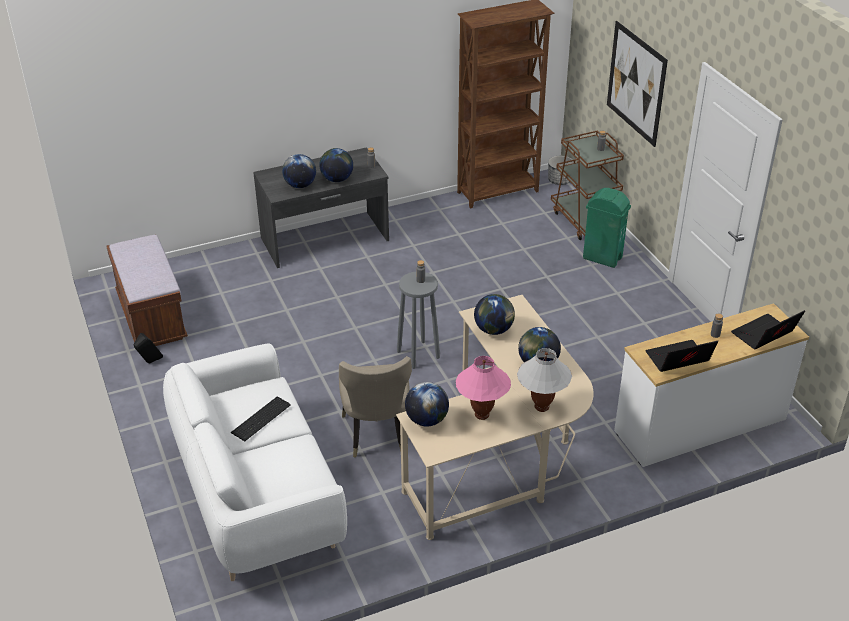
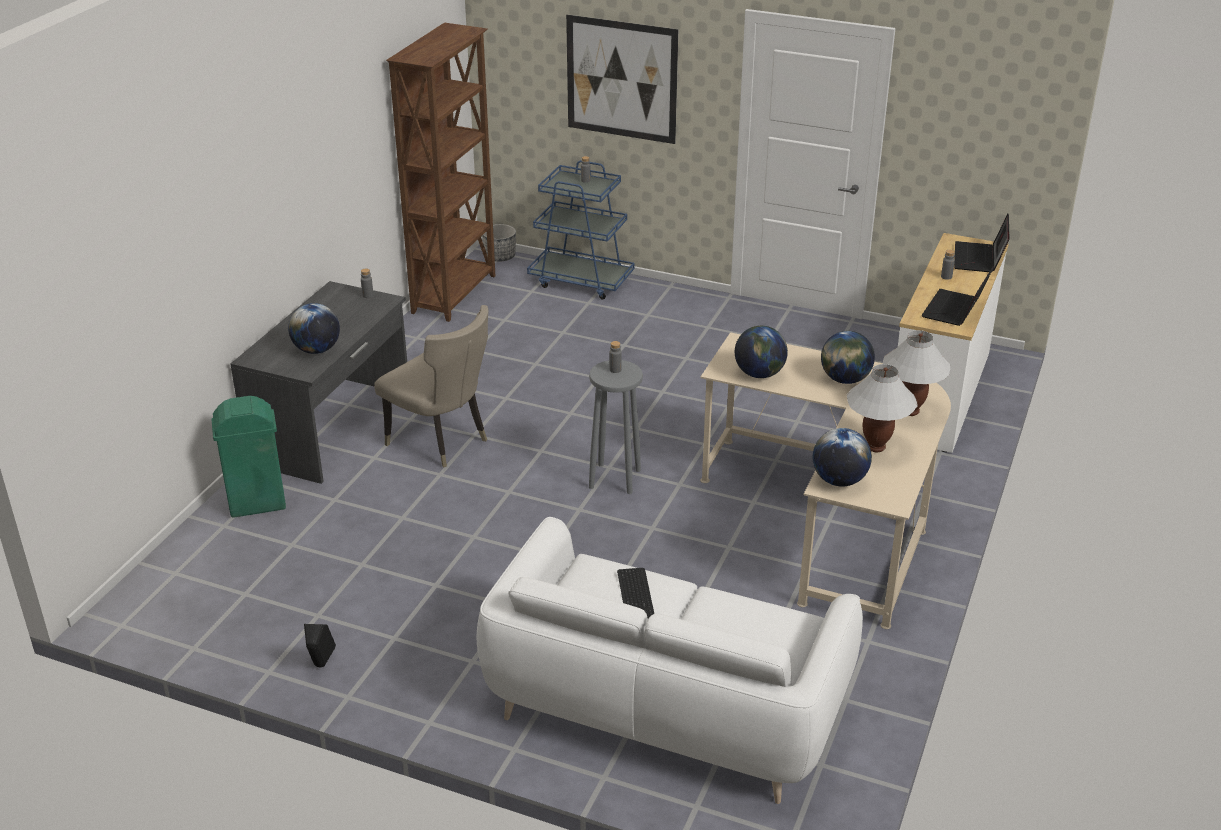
camera: 45 degrees left, 5 degrees down
(151, 317) = (241, 620): brown bench -> none
(337, 179) = (350, 325): globe -> none
(376, 436) = (695, 574): beige chair -> beige chair (442, 442)
(481, 415) = (875, 447): pink table lamp -> white table lamp
(585, 221) = (581, 281): brown cart -> blue cart
(602, 258) = (648, 304): green trash can -> green trash can (256, 504)

